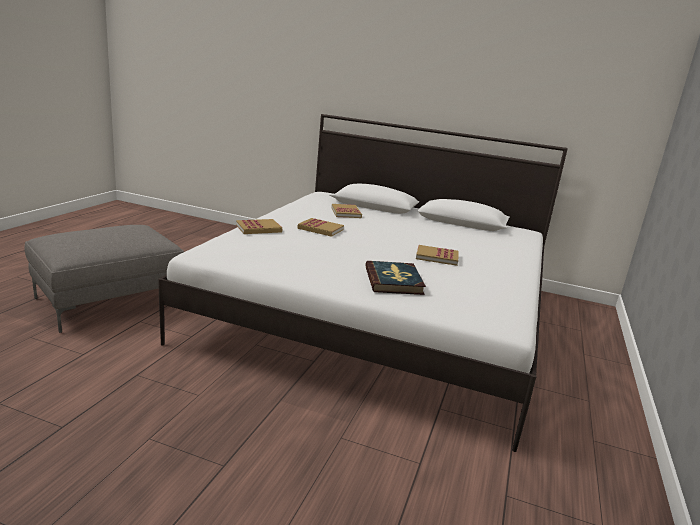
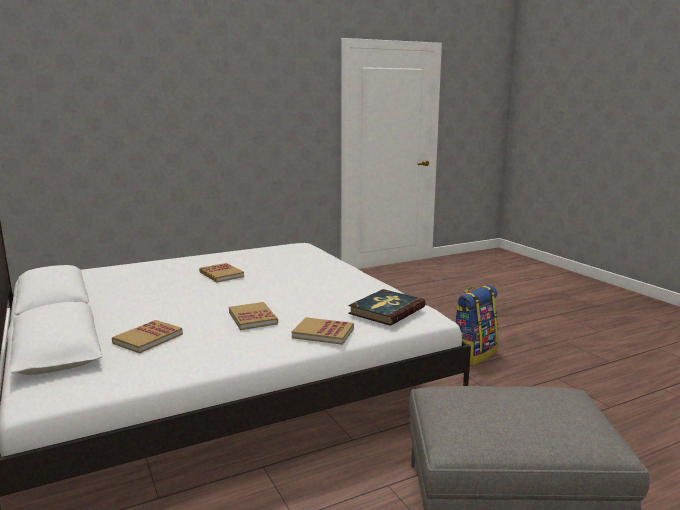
camera: 135 degrees left, 5 degrees down
(190, 428) = (473, 354): none -> backpack
(394, 281) = (306, 268): book -> book (386, 310)

